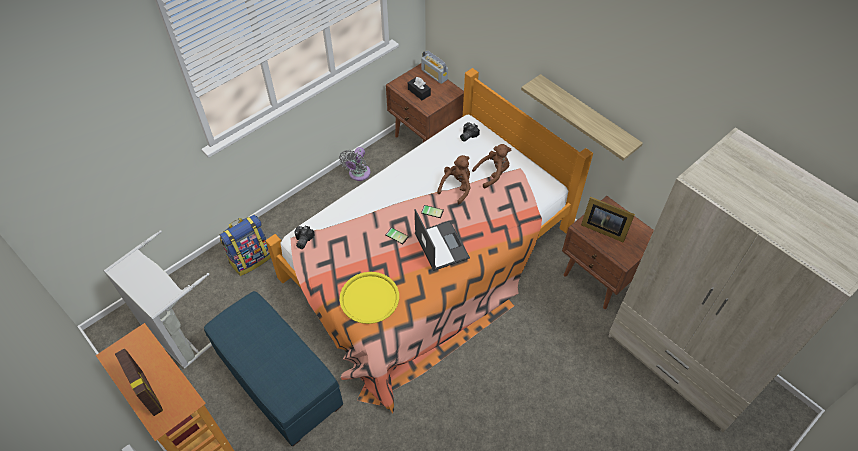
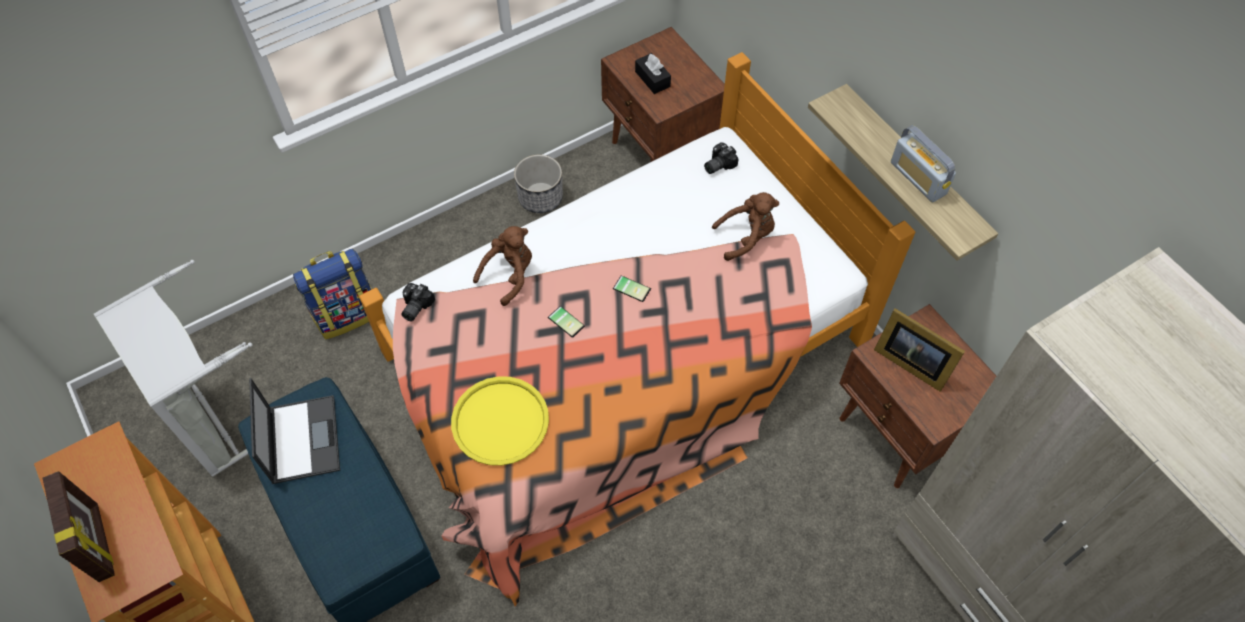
camera: 10 degrees right, 5 degrees up
(358, 174) = (541, 198): grey fan -> planter
(434, 75) = (684, 52): radio -> radio (918, 178)
(441, 245) = (634, 349): laptop -> laptop (303, 438)
(456, 187) = (681, 252): brown plush toy -> brown plush toy (509, 275)

